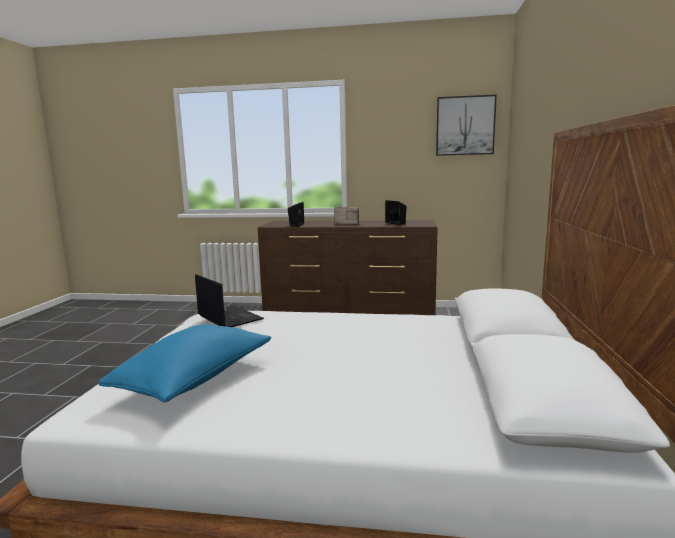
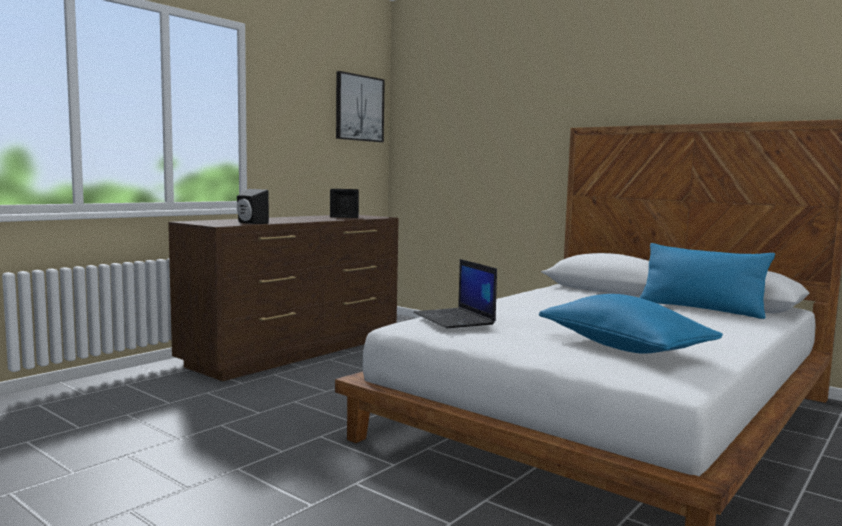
camera: 60 degrees left, 5 degrees down
(228, 317) = (455, 319): laptop -> laptop turned 105 degrees counterclockwise
(347, 223) = (297, 219): radio -> none
(463, 391) = (700, 309): none -> blue pillow

